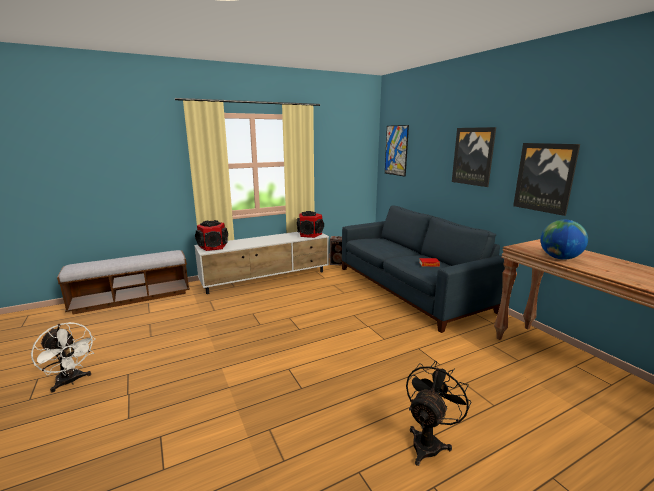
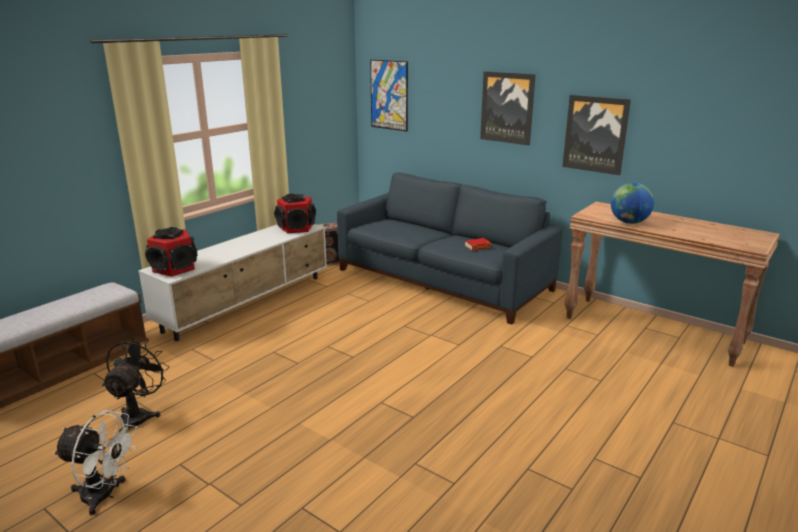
camera: 25 degrees left, 5 degrees up
(429, 442) = (568, 426): black fan -> black fan (139, 415)

